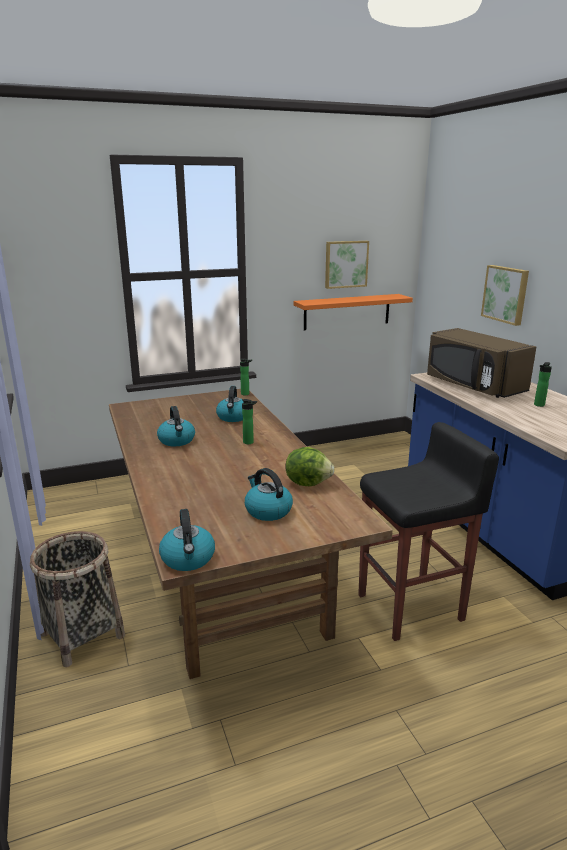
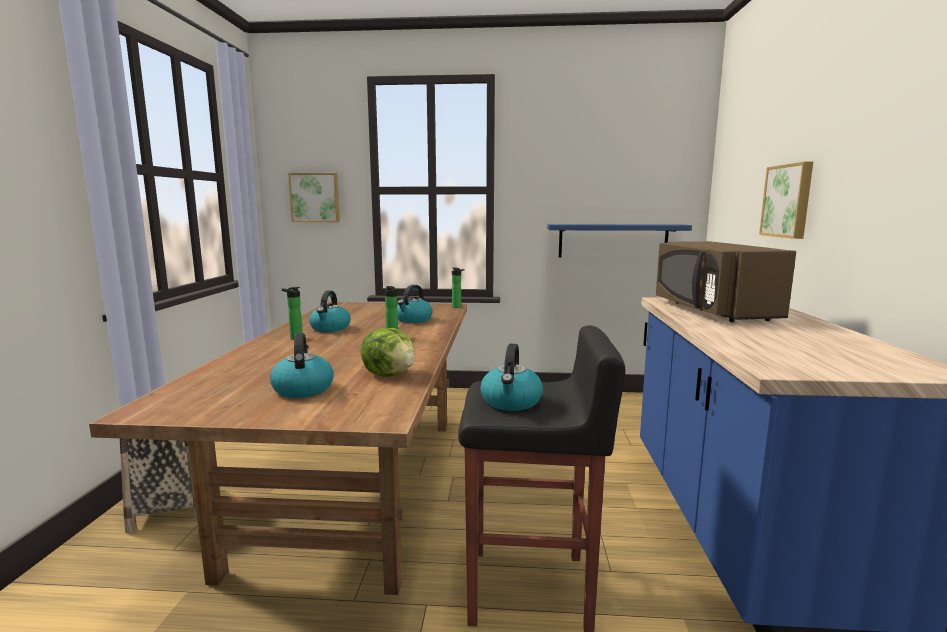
camera: 25 degrees right, 10 degrees down
(188, 559) = (148, 411): kettle -> kettle (511, 402)
(345, 264) = (611, 186): picture -> picture (315, 197)
(347, 312) = (612, 241): orange shelf -> blue shelf
(538, 405) = (787, 333): bottle -> bottle (294, 338)

